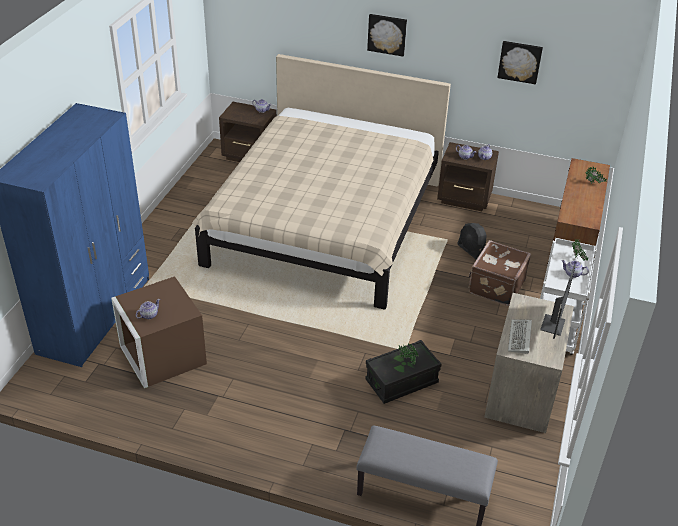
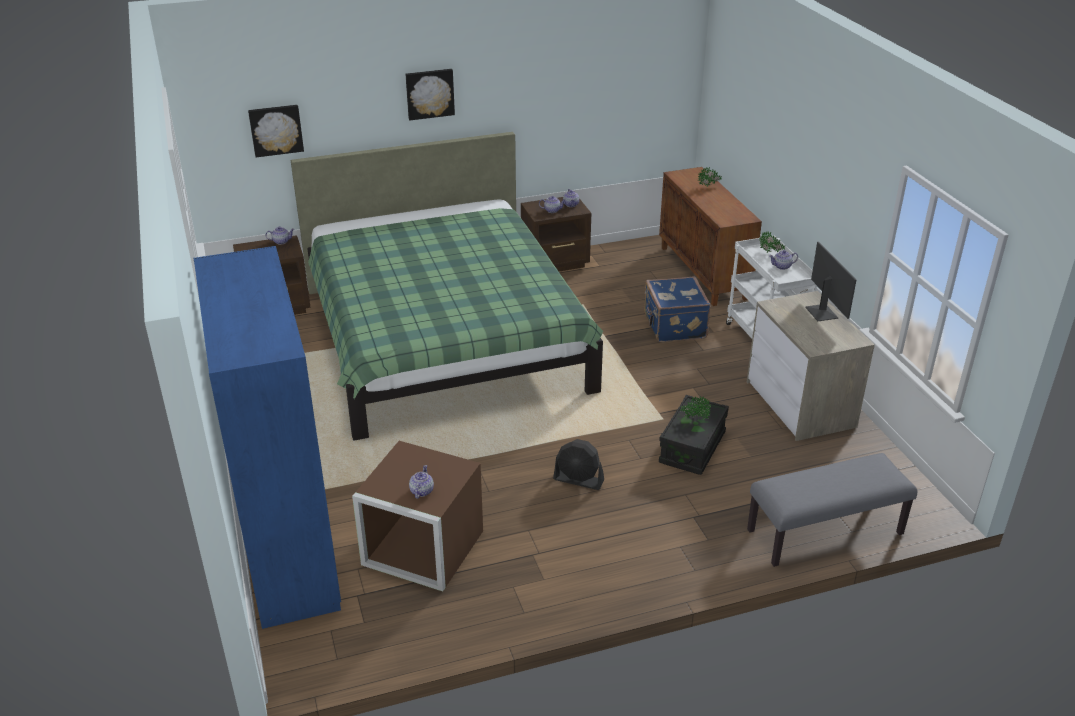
camera: 35 degrees left, 5 degrees down
(325, 223) = (443, 339): beige bed -> green bed
(471, 251) = (617, 305): black fan -> black fan (578, 480)
(495, 286) = (673, 326): brown suitcase -> blue suitcase
(520, 61) = (585, 82): picture -> picture (276, 130)
(520, 338) = (811, 335): keyboard -> none

